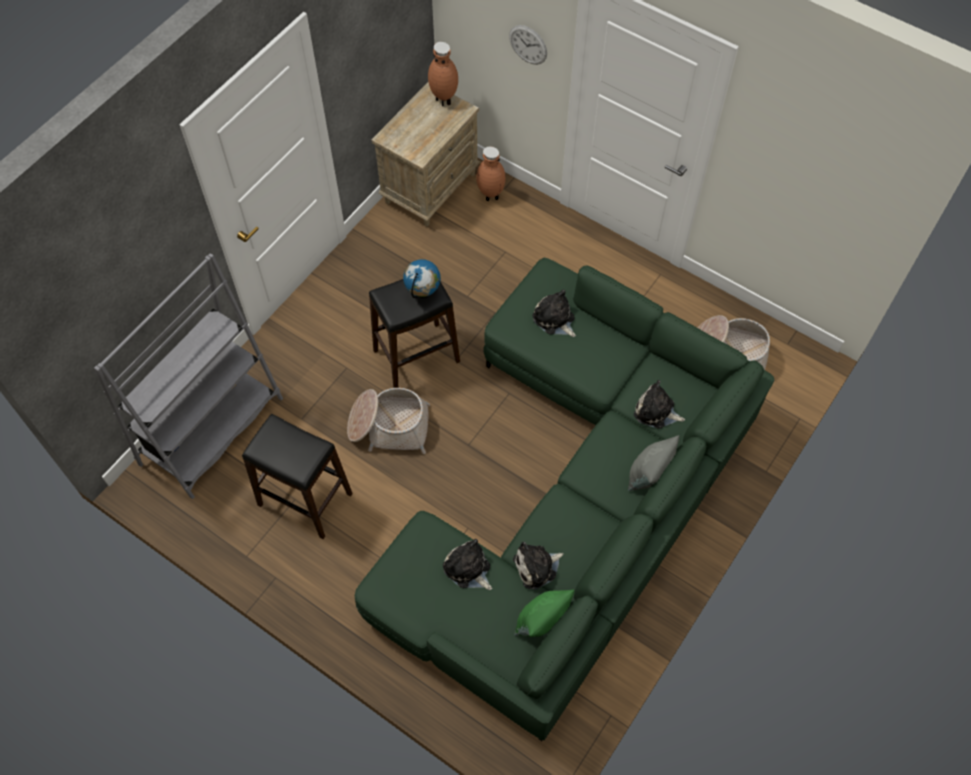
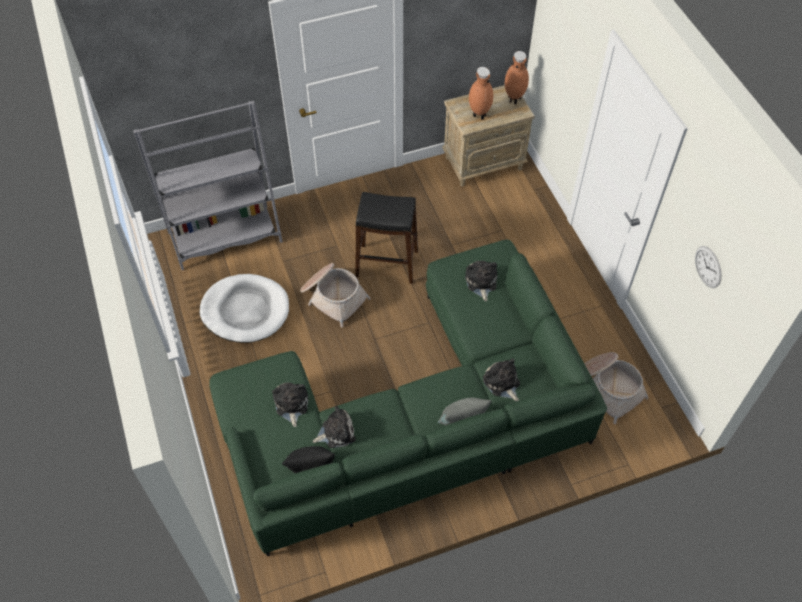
camera: 35 degrees right, 5 degrees down
(304, 499) = (245, 310): black stool -> white dog bed
(423, 293) = (394, 211): globe -> none
(490, 196) = (520, 189): brown vase -> brown vase (478, 115)
(528, 44) = (574, 77): wall clock -> wall clock (708, 267)
(537, 567) = (336, 432): plush toy -> plush toy turned 150 degrees clockwise
(541, 621) = (310, 468): green pillow -> black pillow

